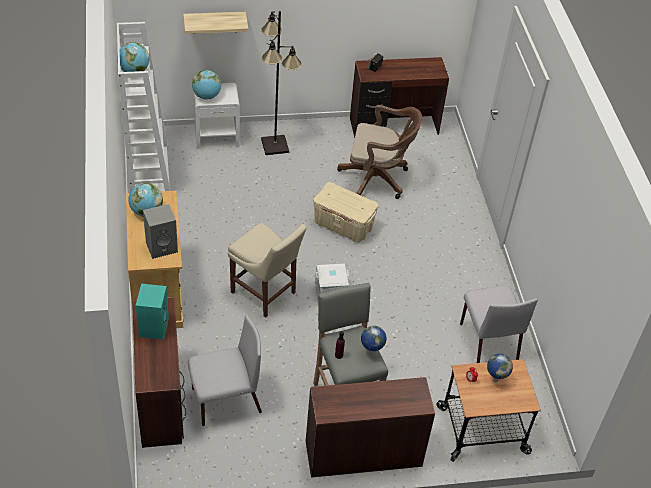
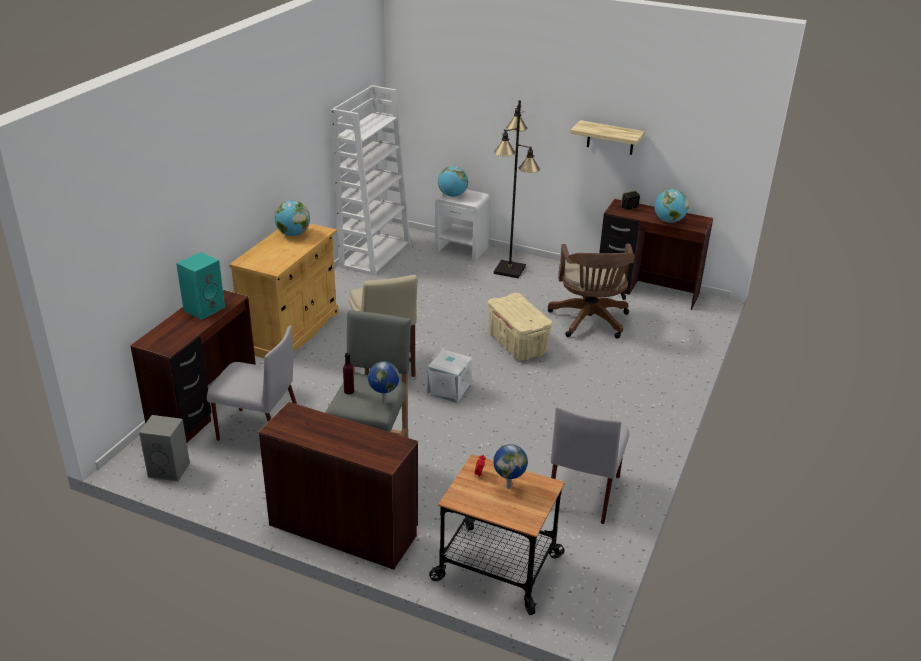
camera: 35 degrees right, 15 degrees down
(134, 71) = (364, 127): globe -> globe (668, 221)
(162, 246) = (277, 259): grey speaker -> grey speaker (170, 469)
(214, 22) = (475, 118): shelf -> shelf (610, 138)
(377, 179) = (590, 322): brown office chair -> brown office chair turned 45 degrees clockwise

